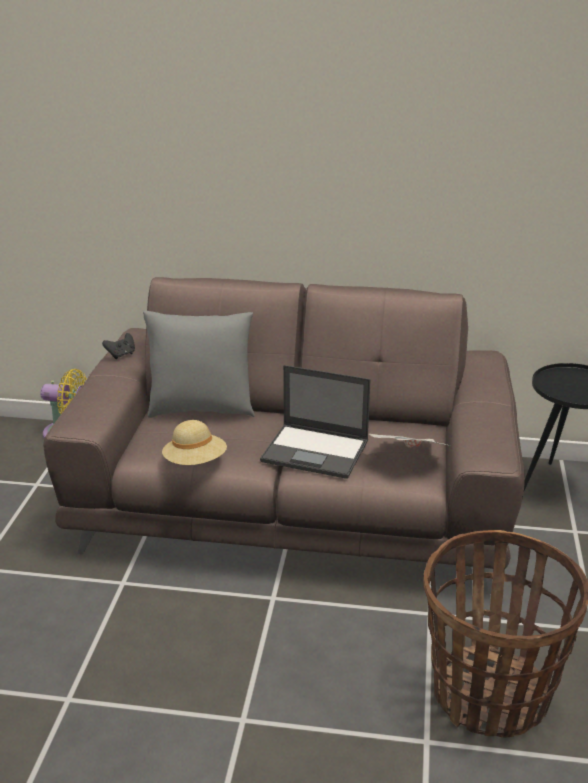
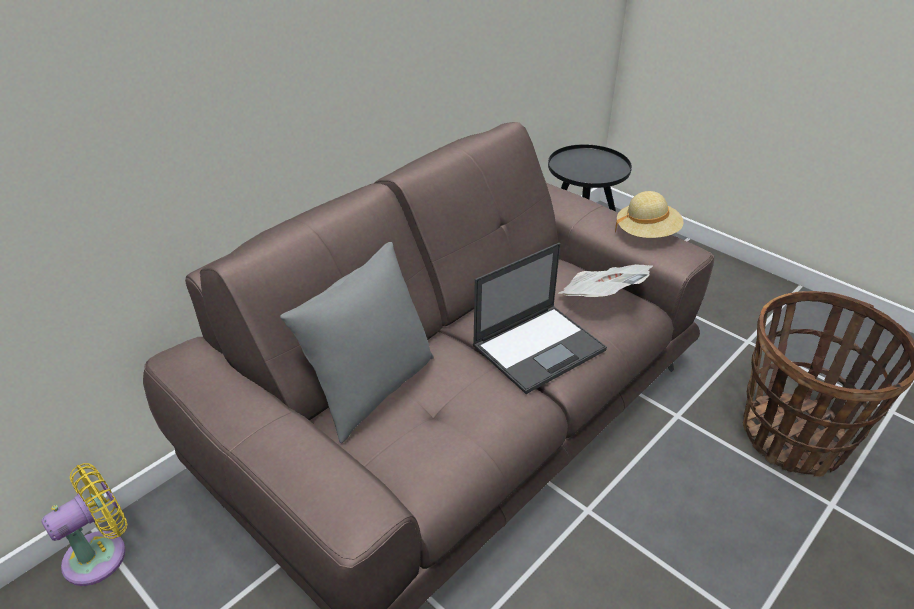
camera: 55 degrees left, 10 degrees up
(121, 355) = (216, 397): black game controller -> none
(195, 462) = (483, 445): beige hat -> beige hat (647, 233)

